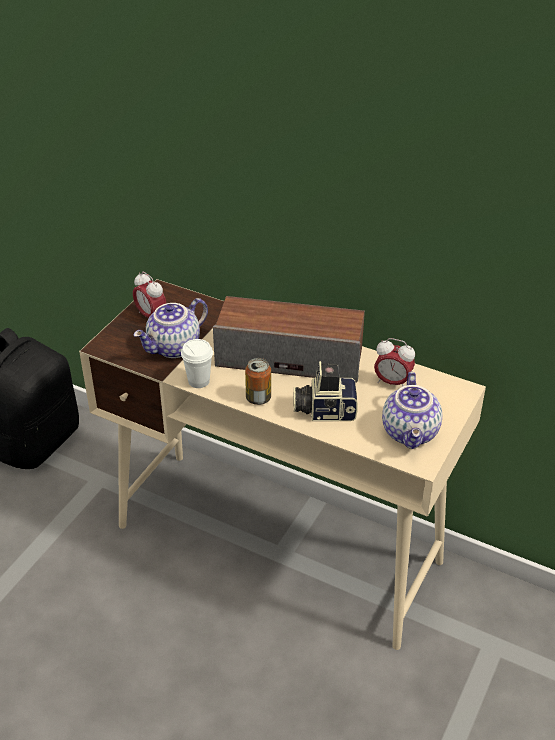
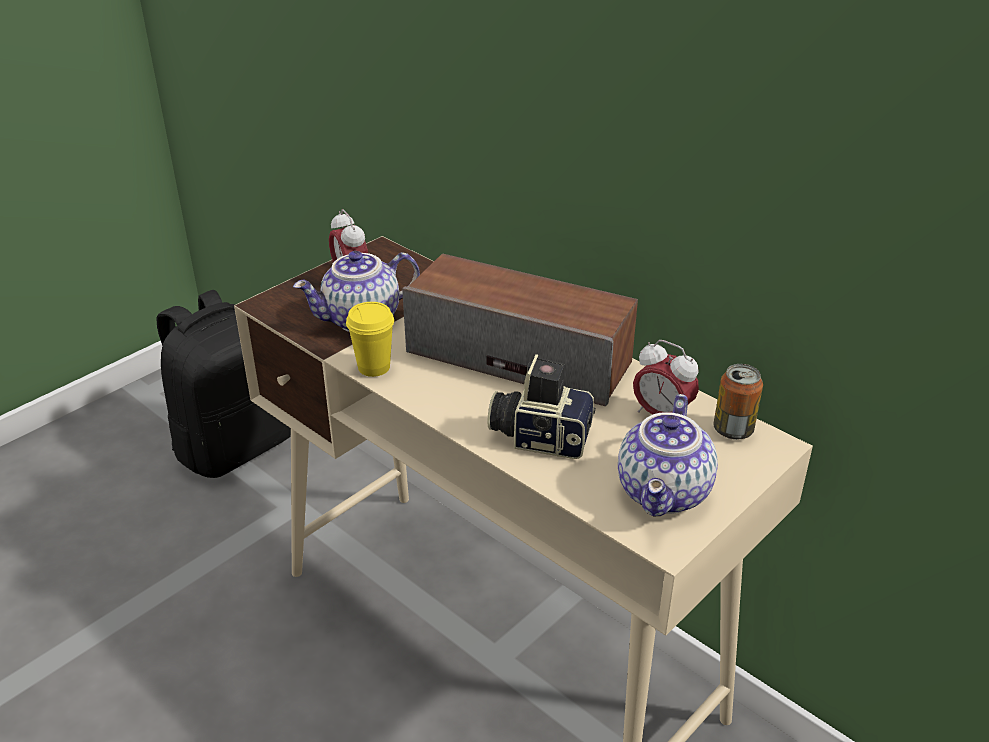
camera: 15 degrees right, 5 degrees down
(199, 381) = (374, 367): white cup -> yellow cup
(258, 398) = (448, 403): can -> can (733, 430)

